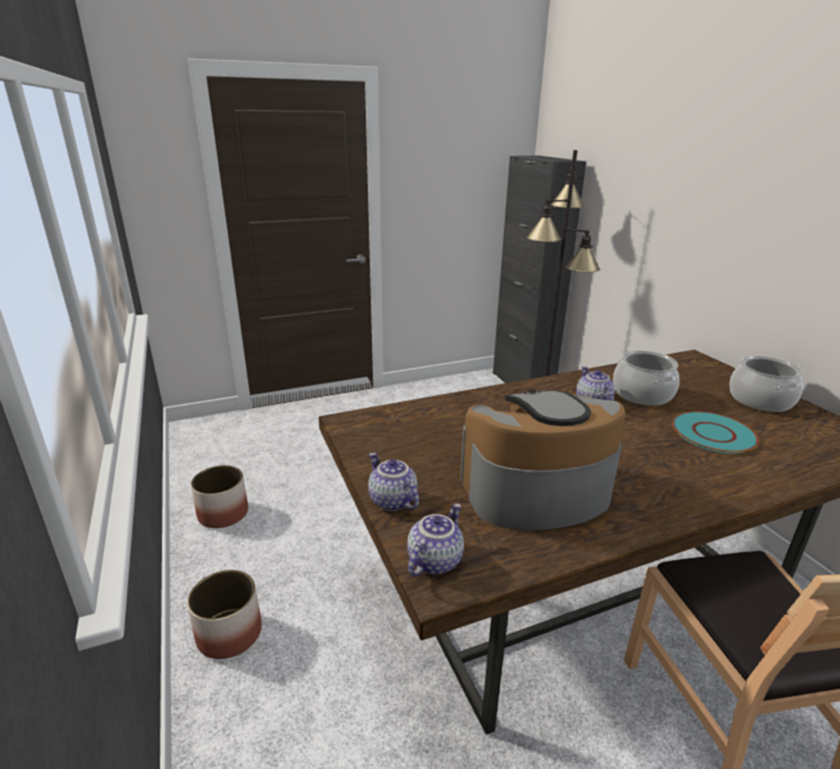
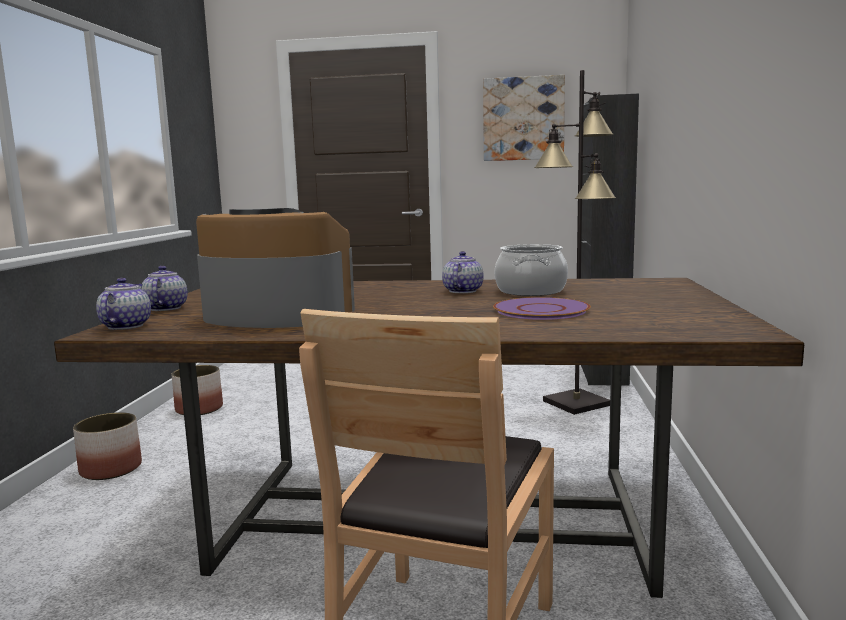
camera: 30 degrees right, 15 degrees down
(434, 560) = (125, 326): teapot -> teapot turned 60 degrees counterclockwise
(455, 165) = (523, 119): none -> picture
(712, 433) = (540, 310): turquoise plate -> purple plate
(760, 400) = (670, 302): cooking pot -> none

